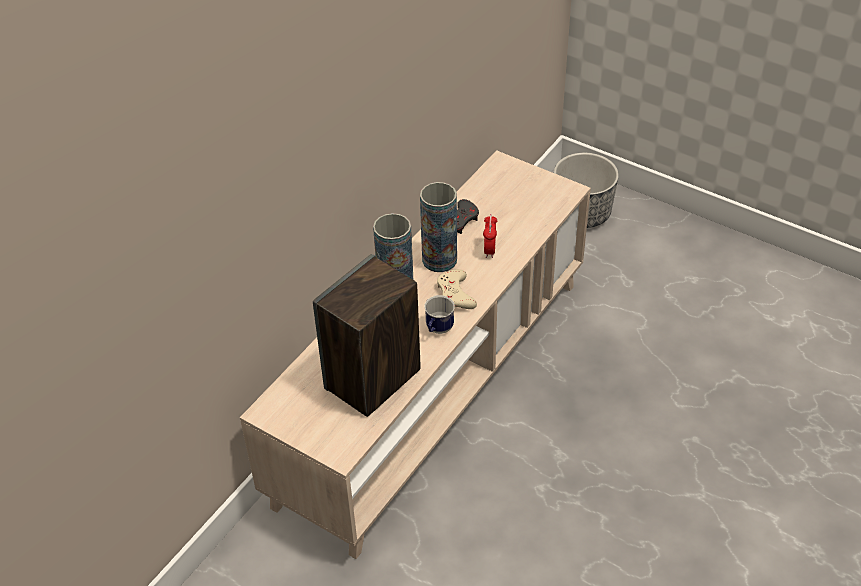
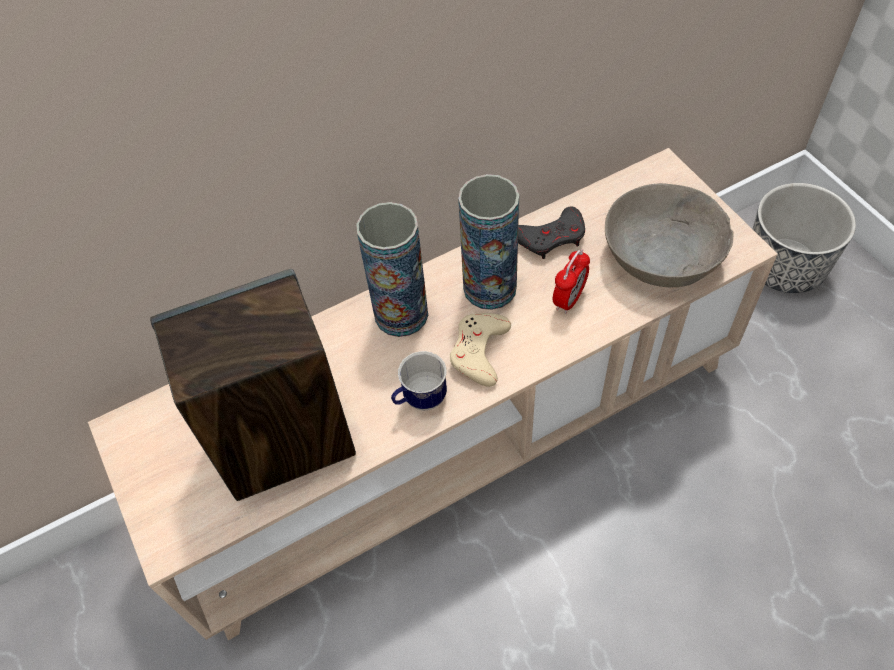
camera: 30 degrees right, 10 degrees up
(527, 209) = (661, 254): none -> grey bowl

